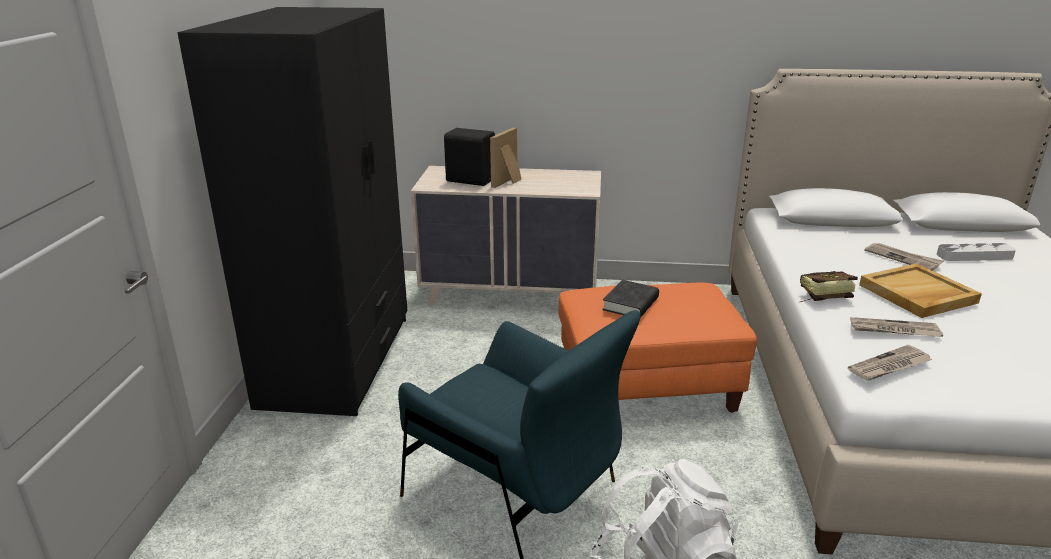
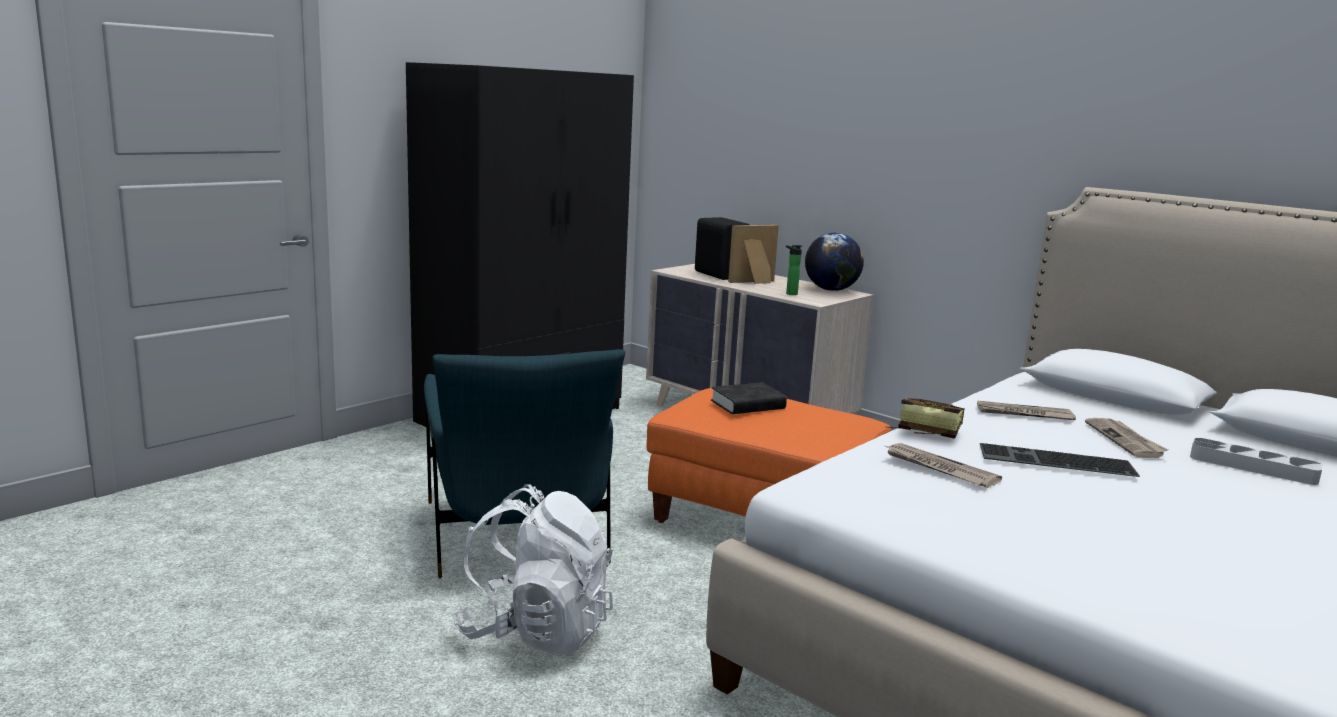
camera: 35 degrees right, 10 degrees down
(555, 188) = (789, 294): none -> bottle
(569, 174) = (831, 290): none -> globe
(889, 366) = (858, 482): newspaper -> newspaper (1023, 414)
(917, 294) = (1055, 461): beige tray -> keyboard

